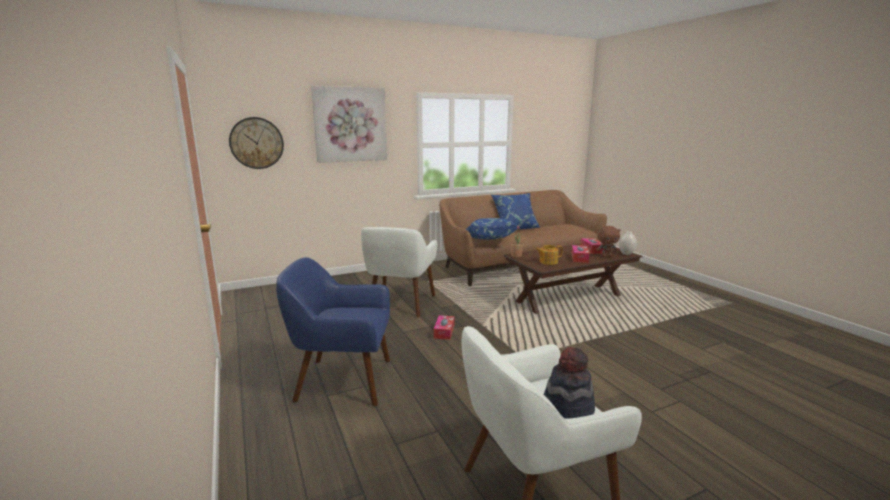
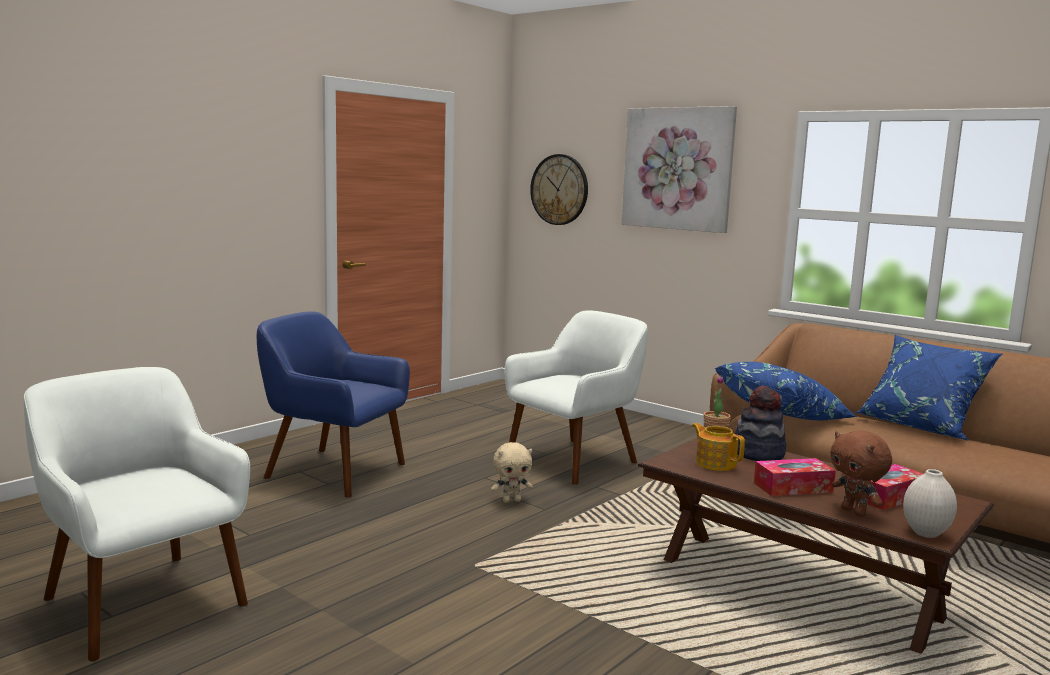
camera: 65 degrees right, 5 degrees down
(342, 381) = (333, 472): blue armchair -> blue armchair turned 45 degrees counterclockwise
(400, 304) = (574, 461): white armchair -> white armchair turned 150 degrees clockwise
(444, 331) = (511, 500): tissue box -> beige plush toy
(567, 409) = (131, 494): hat -> hat (758, 453)

